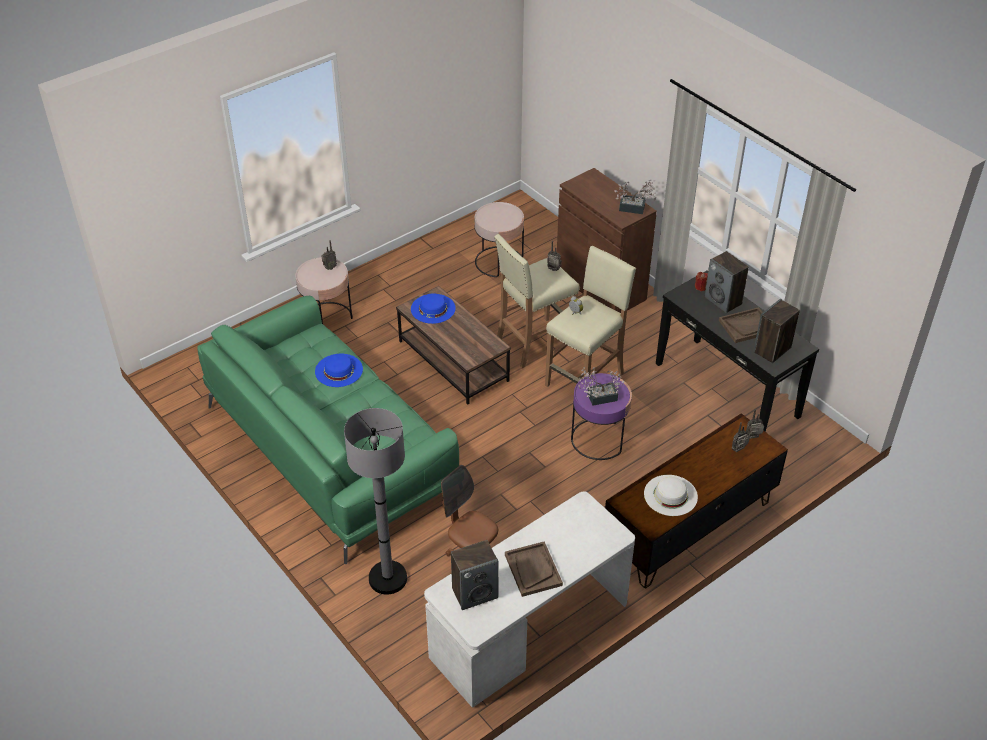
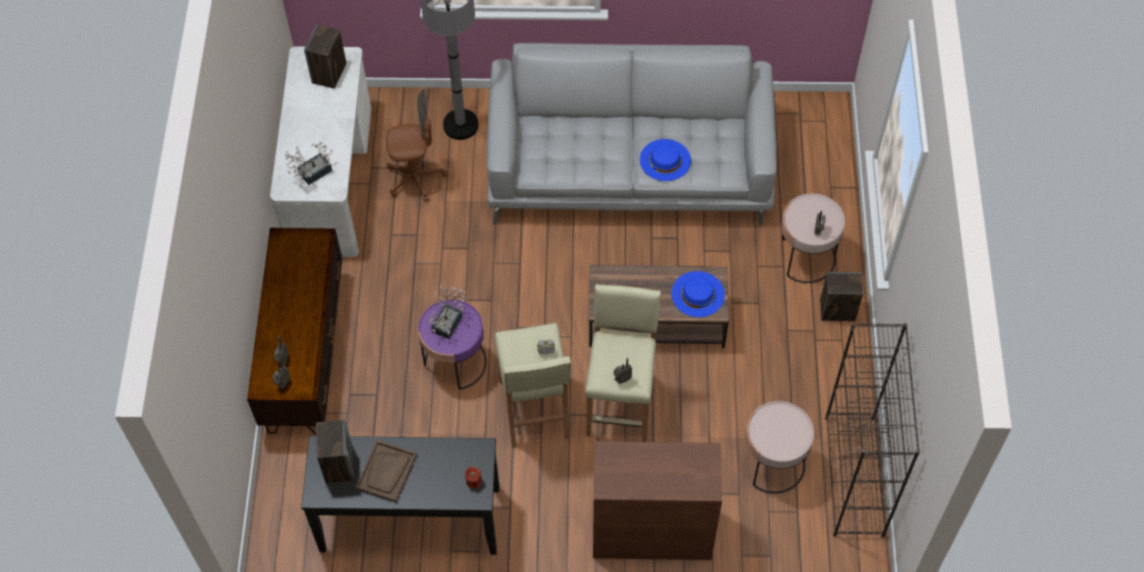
camera: 130 degrees right, 15 degrees up
(330, 447) = (630, 166): green sofa -> grey sofa
(469, 229) = (854, 477): none -> black bookcase
(533, 570) = (312, 118): brown tray -> none
(635, 208) = (614, 480): potted plant -> potted plant (311, 173)
(670, 495) = (294, 274): white hat -> none
(723, 301) = (437, 483): speaker -> speaker (837, 310)

